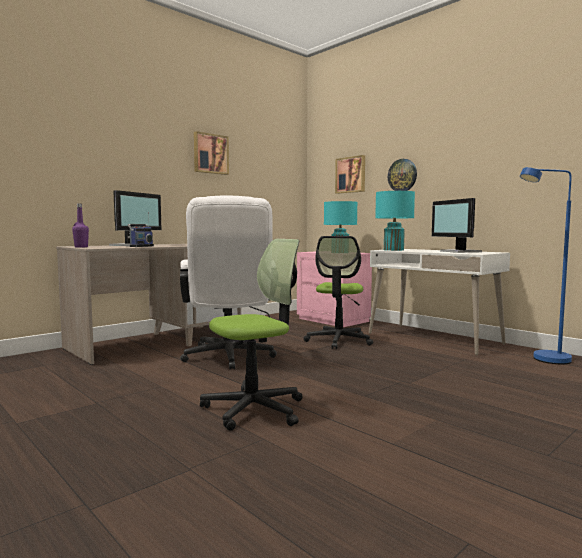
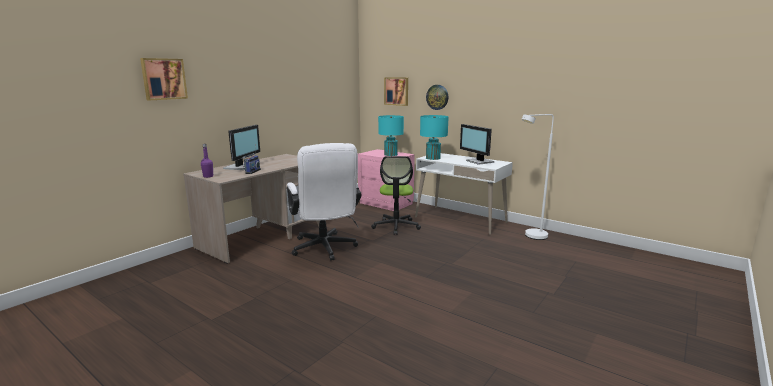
camera: 10 degrees left, 10 degrees up
(210, 154) = (288, 81): picture -> picture (163, 79)
(254, 409) = (361, 294): office chair -> none
(544, 360) = (531, 236): blue floor lamp -> white floor lamp

